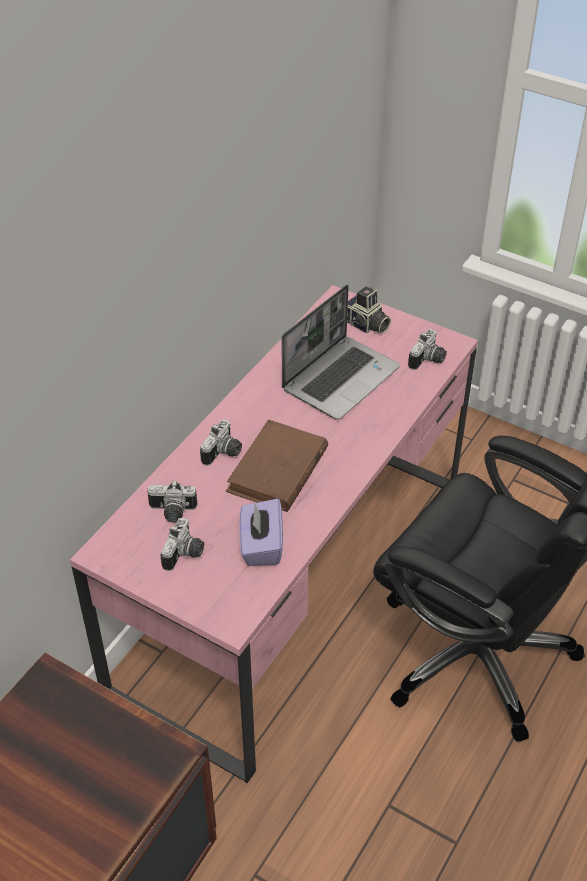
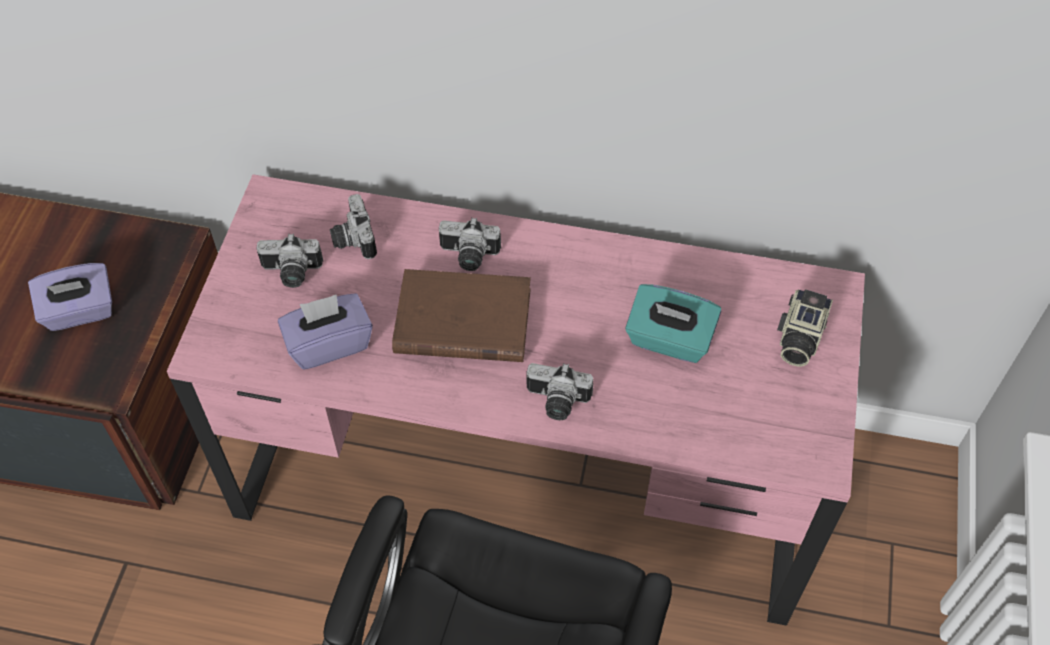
camera: 70 degrees right, 10 degrees up
(82, 764) = (80, 311): none -> purple tissue box
(340, 378) = (669, 340): laptop -> turquoise tissue box
(428, 360) = (764, 439): camera -> camera (556, 403)

